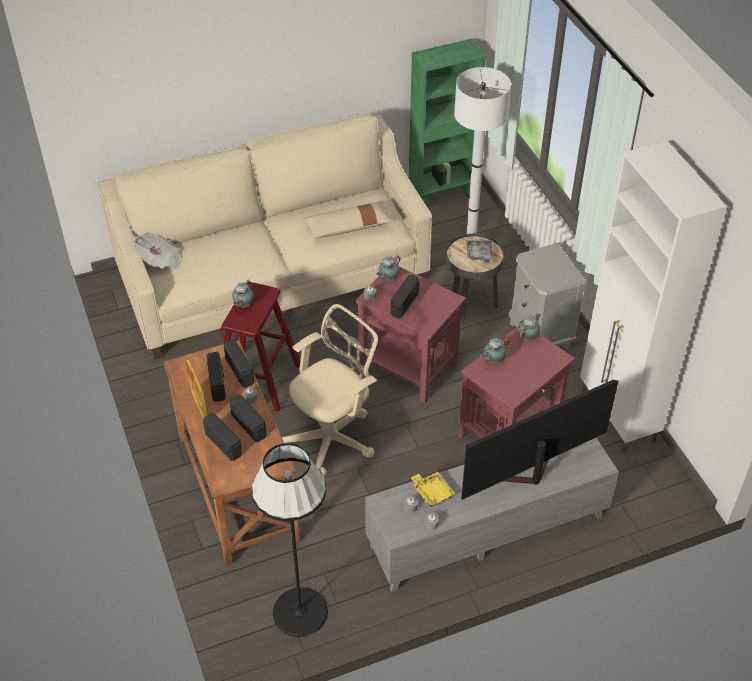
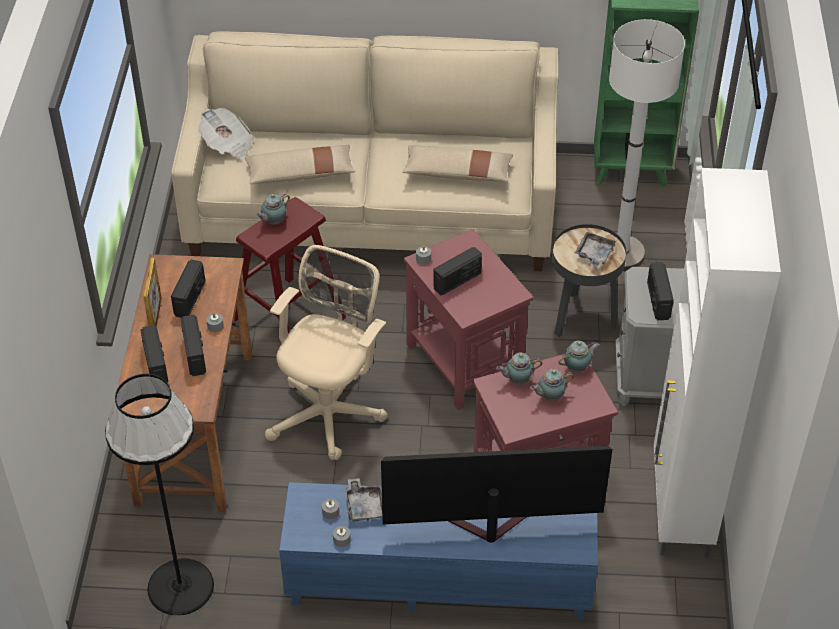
camera: 25 degrees right, 0 degrees up
(231, 264) = (300, 173): none -> beige pillow
(239, 371) = (221, 293): radio -> radio (658, 301)
(332, 438) = (329, 411): beige office chair -> beige office chair turned 45 degrees counterclockwise
(388, 278) = (457, 245): teapot -> teapot (550, 397)
(432, 492) = (365, 505): yellow tray -> grey tray
(487, 531) = (439, 582): grey tv stand -> blue tv stand

